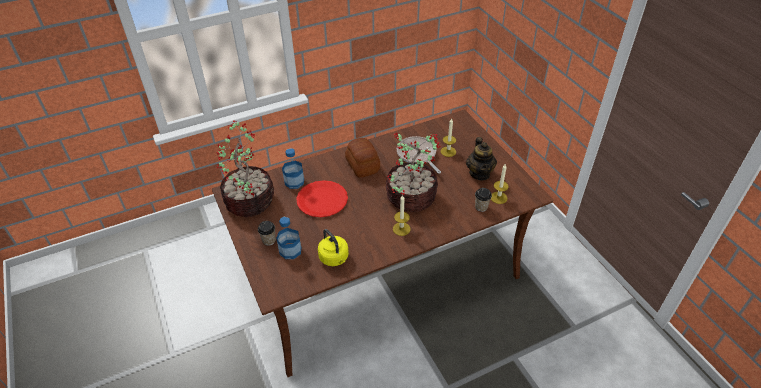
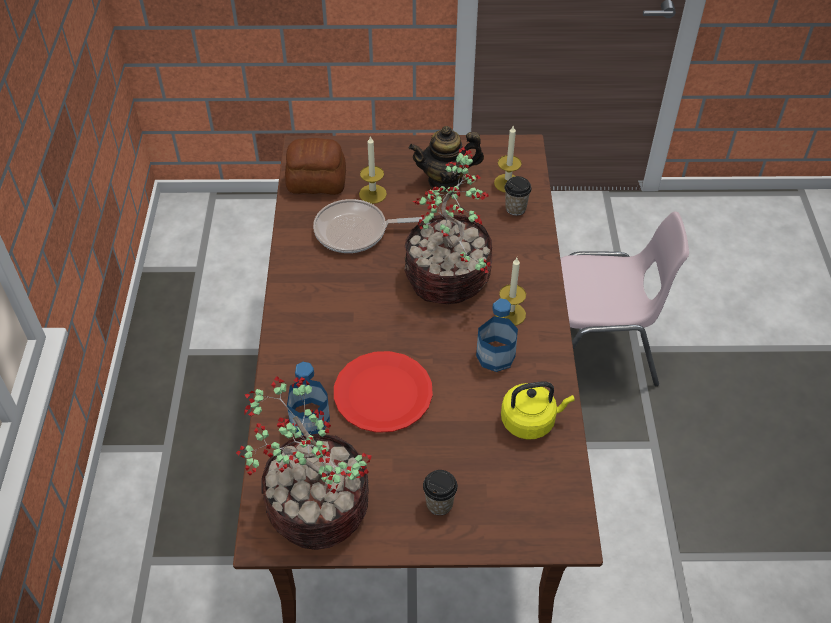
camera: 65 degrees left, 5 degrees up
(290, 251) = (481, 478): bottle -> bottle (495, 356)
(362, 166) = (333, 310): bread -> bread (317, 182)
(480, 173) = (445, 181): teapot -> teapot turned 150 degrees clockwise
(497, 336) = (597, 350): none -> pink chair

